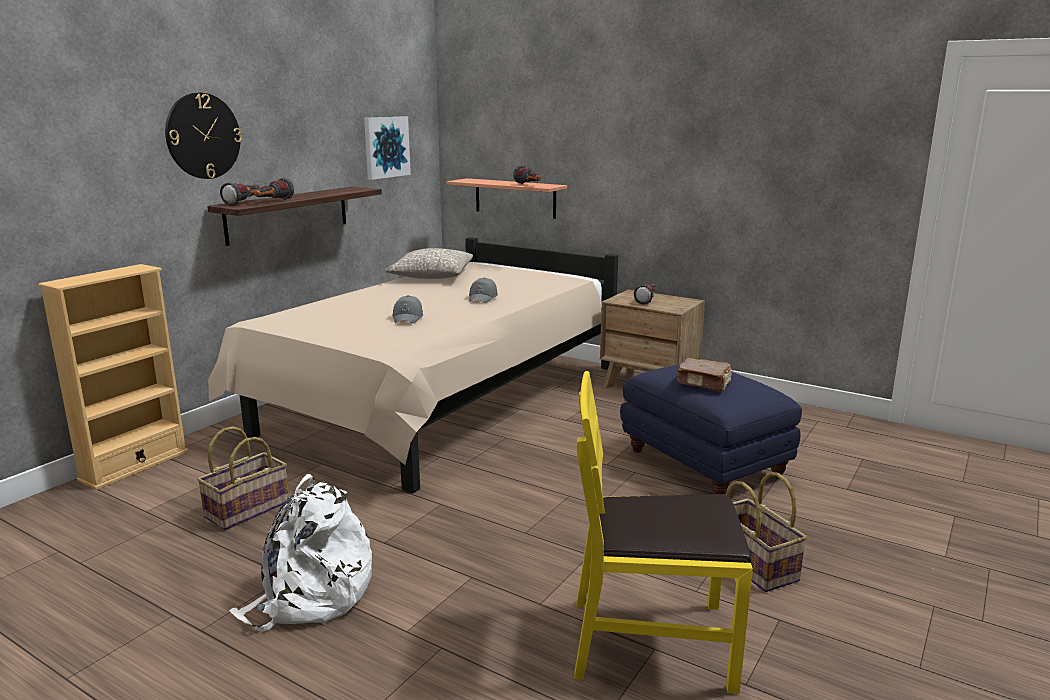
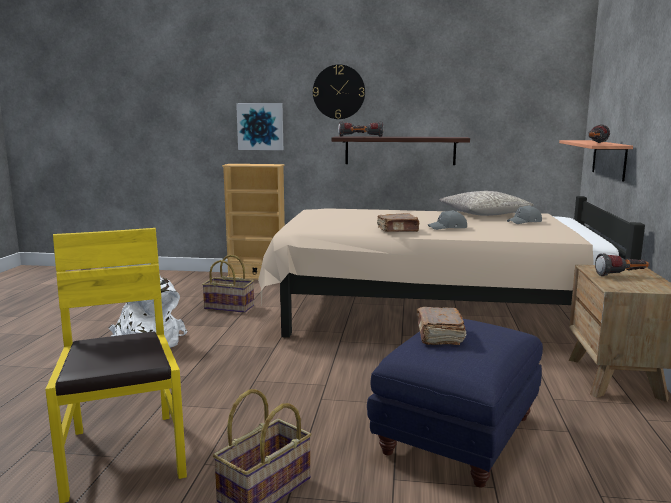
camera: 65 degrees right, 5 degrees down
(386, 147) = (512, 108): picture -> picture (260, 126)
(408, 317) = (364, 223): grey cap -> grey cap (525, 222)
(467, 314) = (398, 230): none -> brown book

